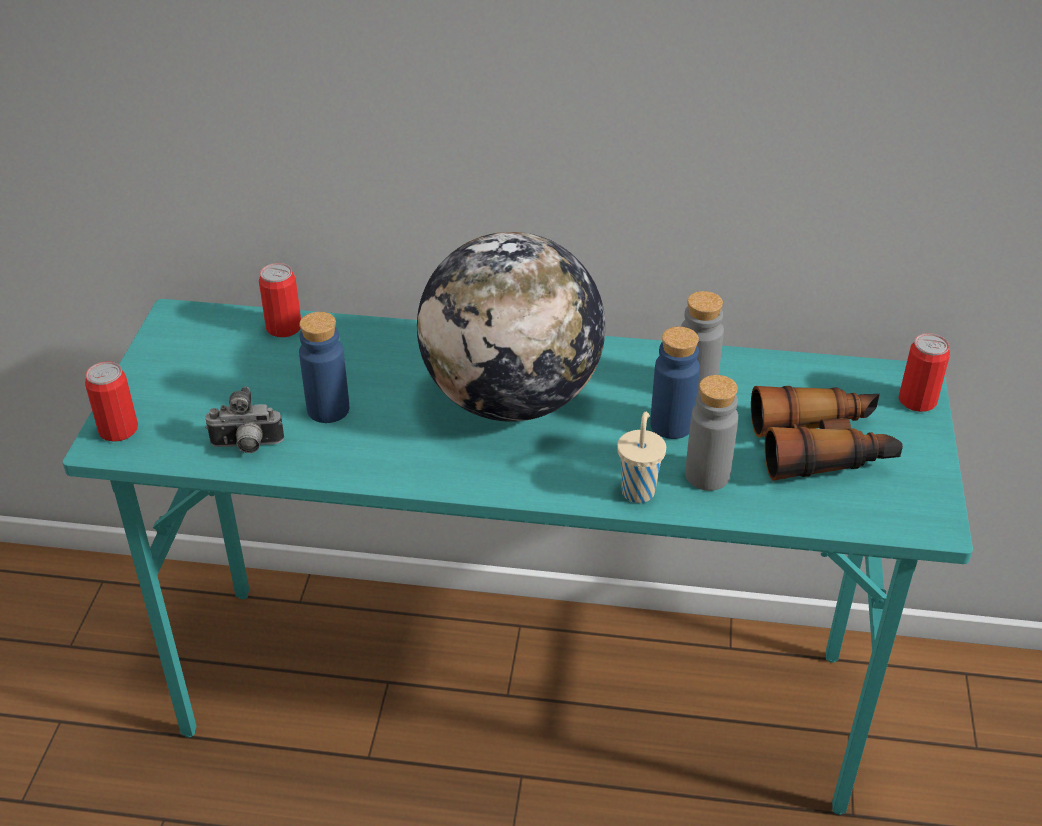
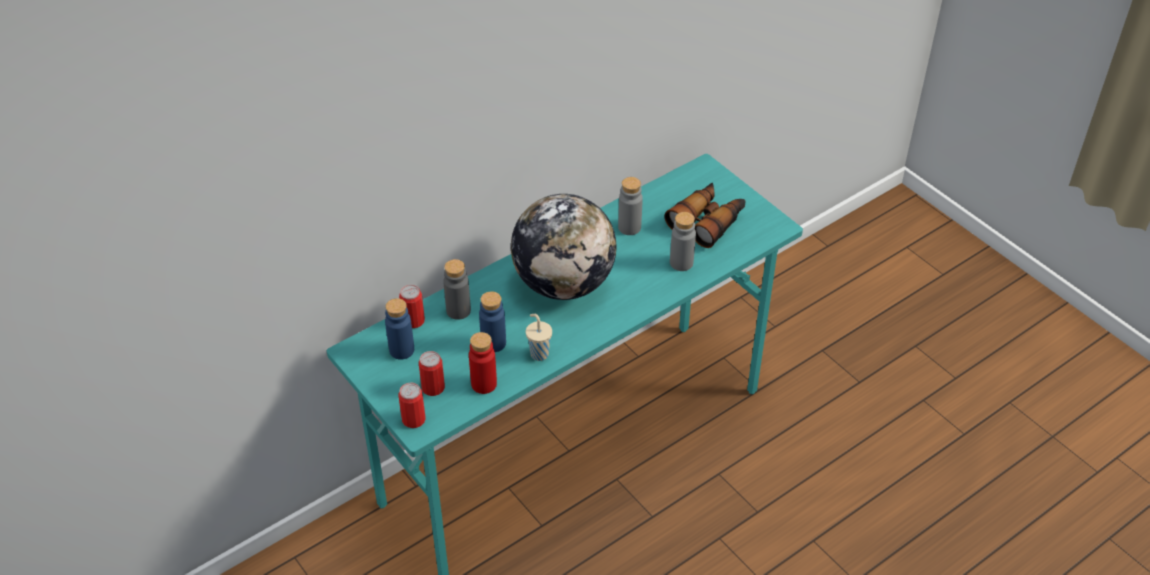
camera: 45 degrees left, 5 degrees up
(247, 447) = (484, 384): camera -> red bottle
(346, 349) = (458, 311): none -> grey bottle
(638, 490) = (664, 287): beige cup -> beige cup (538, 353)
(671, 425) = (641, 250): blue bottle -> blue bottle (401, 350)
(917, 400) = (716, 176): can -> can (433, 388)

